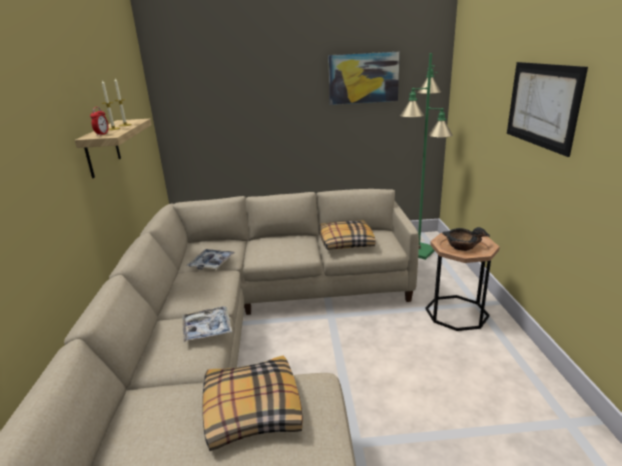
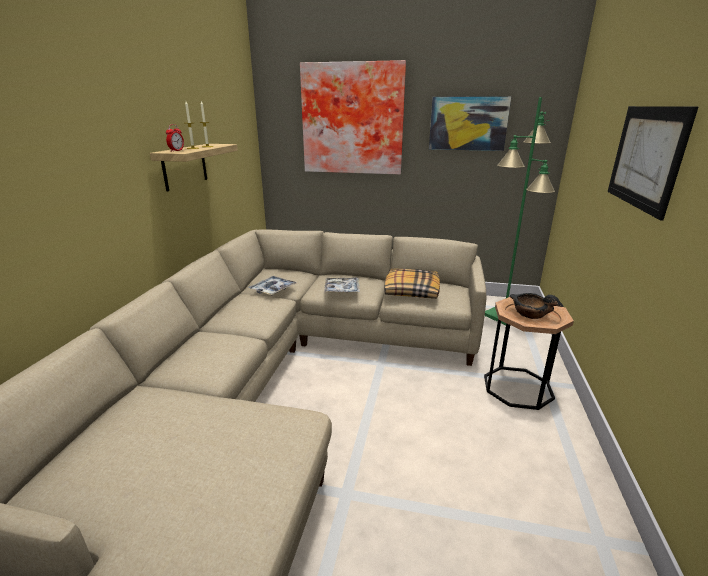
camera: 15 degrees right, 0 degrees up
(207, 328) = (233, 346): tray -> tray (342, 289)
(251, 410) = (226, 429): pillow -> none
(252, 81) = (353, 119): none -> picture

